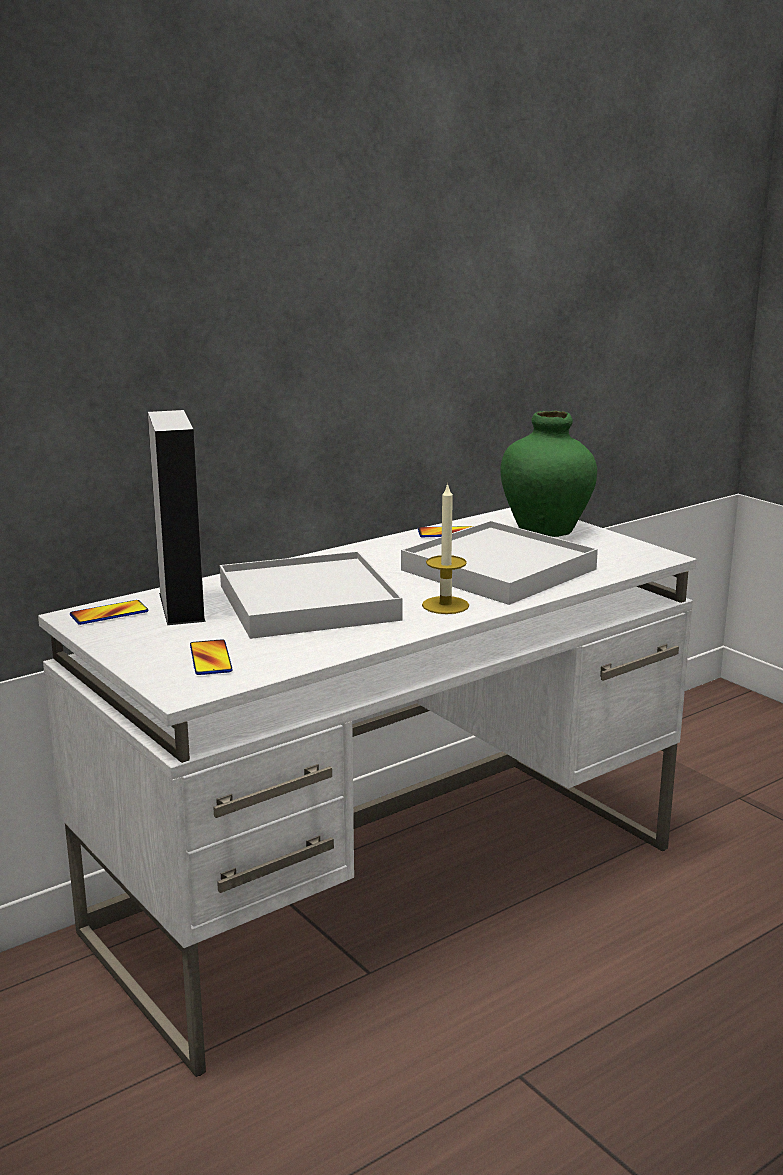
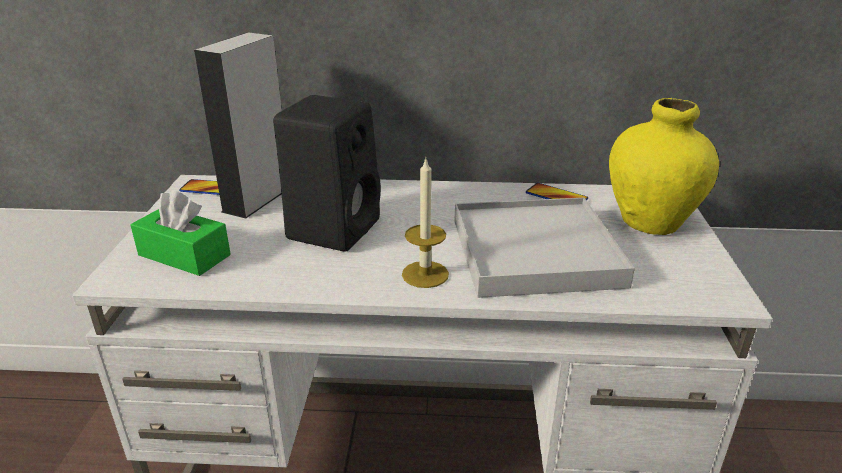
camera: 40 degrees right, 10 degrees up
(210, 659) = (184, 255): phone -> green tissue box
(307, 603) = (334, 228): white tray -> black speaker
(546, 531) = (650, 223): green vase -> yellow vase

